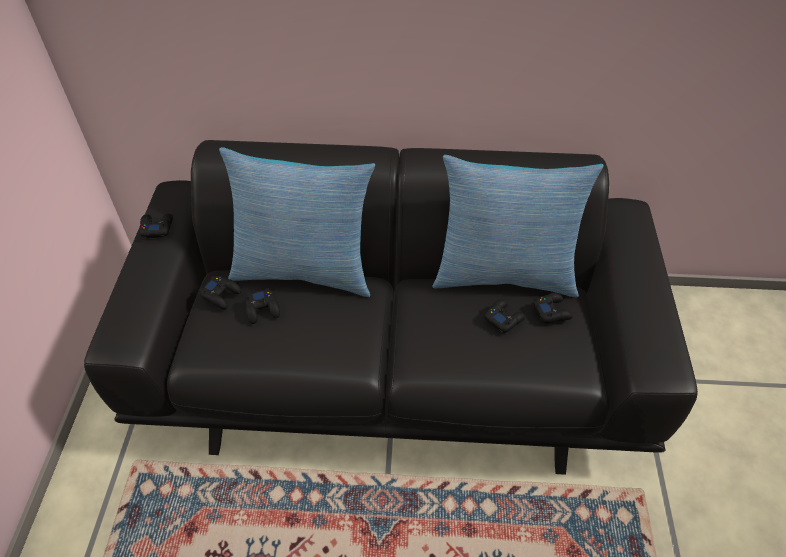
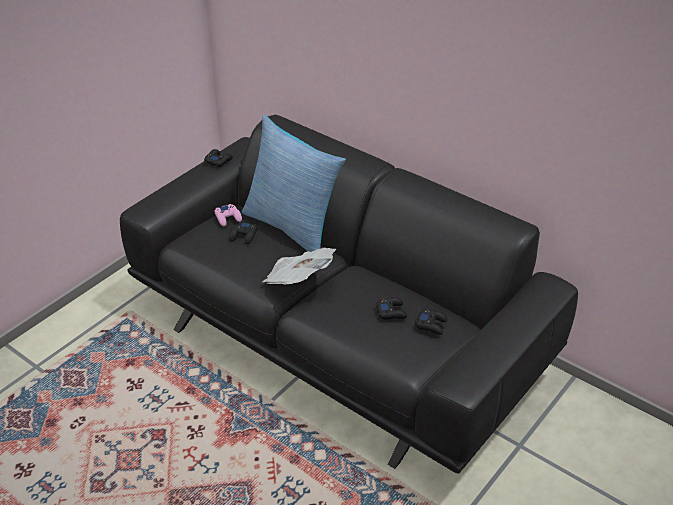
camera: 35 degrees right, 10 degrees down
(221, 295) = (228, 218): black game controller -> pink game controller
(376, 333) = (299, 280): none -> newspaper
(504, 273) = (426, 291): pillow -> none

